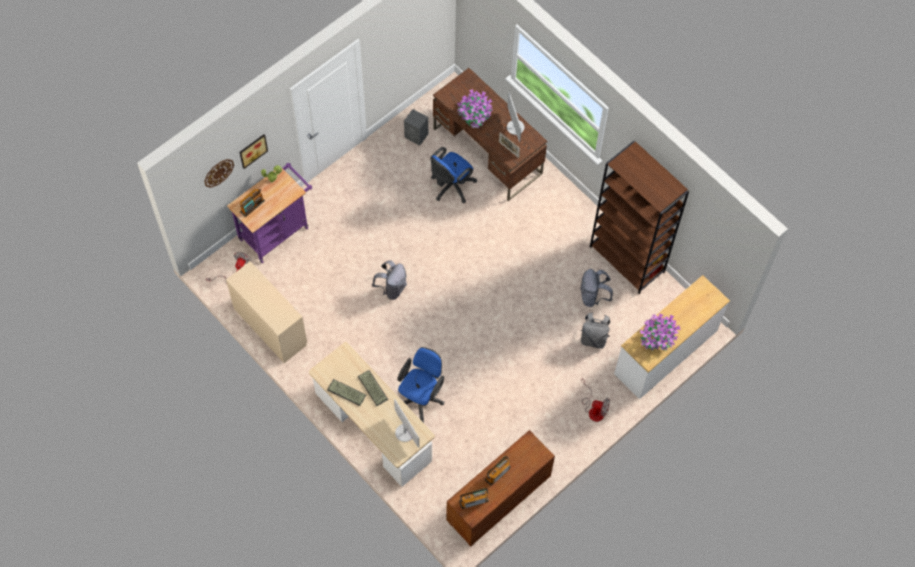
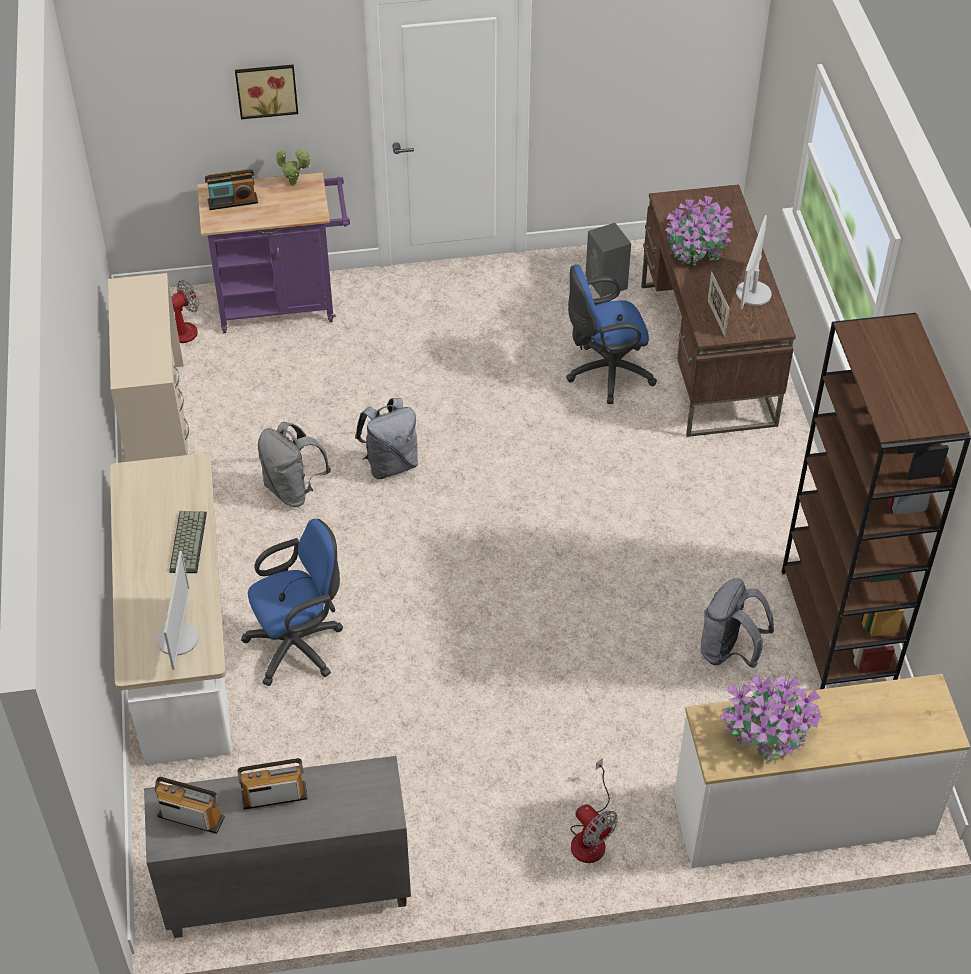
camera: 35 degrees right, 15 degrees down
(218, 172) = (187, 91): wall clock -> none
(346, 393) = (138, 526): keyboard -> none
(498, 502) = (286, 892): brown cabinet -> grey cabinet
(593, 338) = (679, 718): grey backpack -> grey backpack (293, 490)

